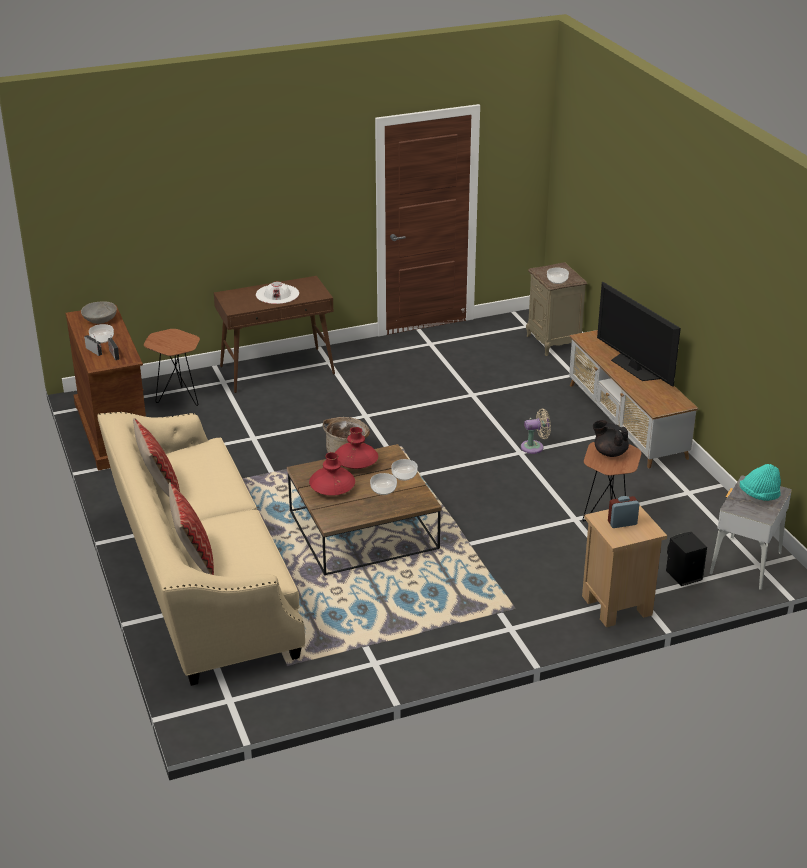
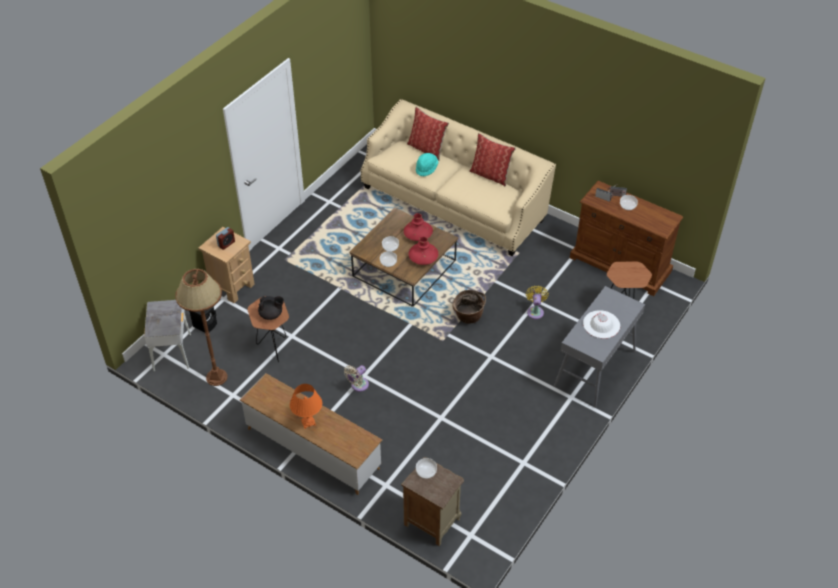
camera: 145 degrees right, 15 degrees up
(100, 319) = (654, 220): grey bowl -> none
(268, 430) = (535, 311): none -> yellow fan
(277, 370) = (595, 369): brown console table -> grey console table
(634, 368) = (308, 422): television -> orange table lamp
(699, 516) = (216, 377): none -> brown floor lamp
(759, 495) = (162, 321): turquoise hat -> turquoise hat (426, 169)

